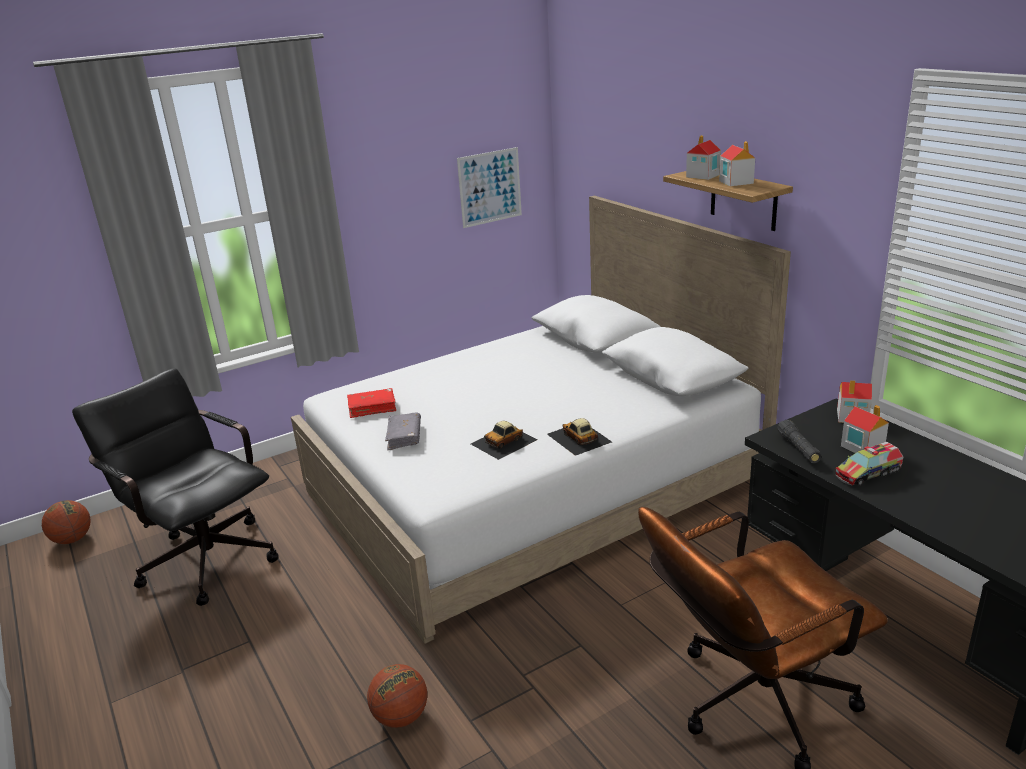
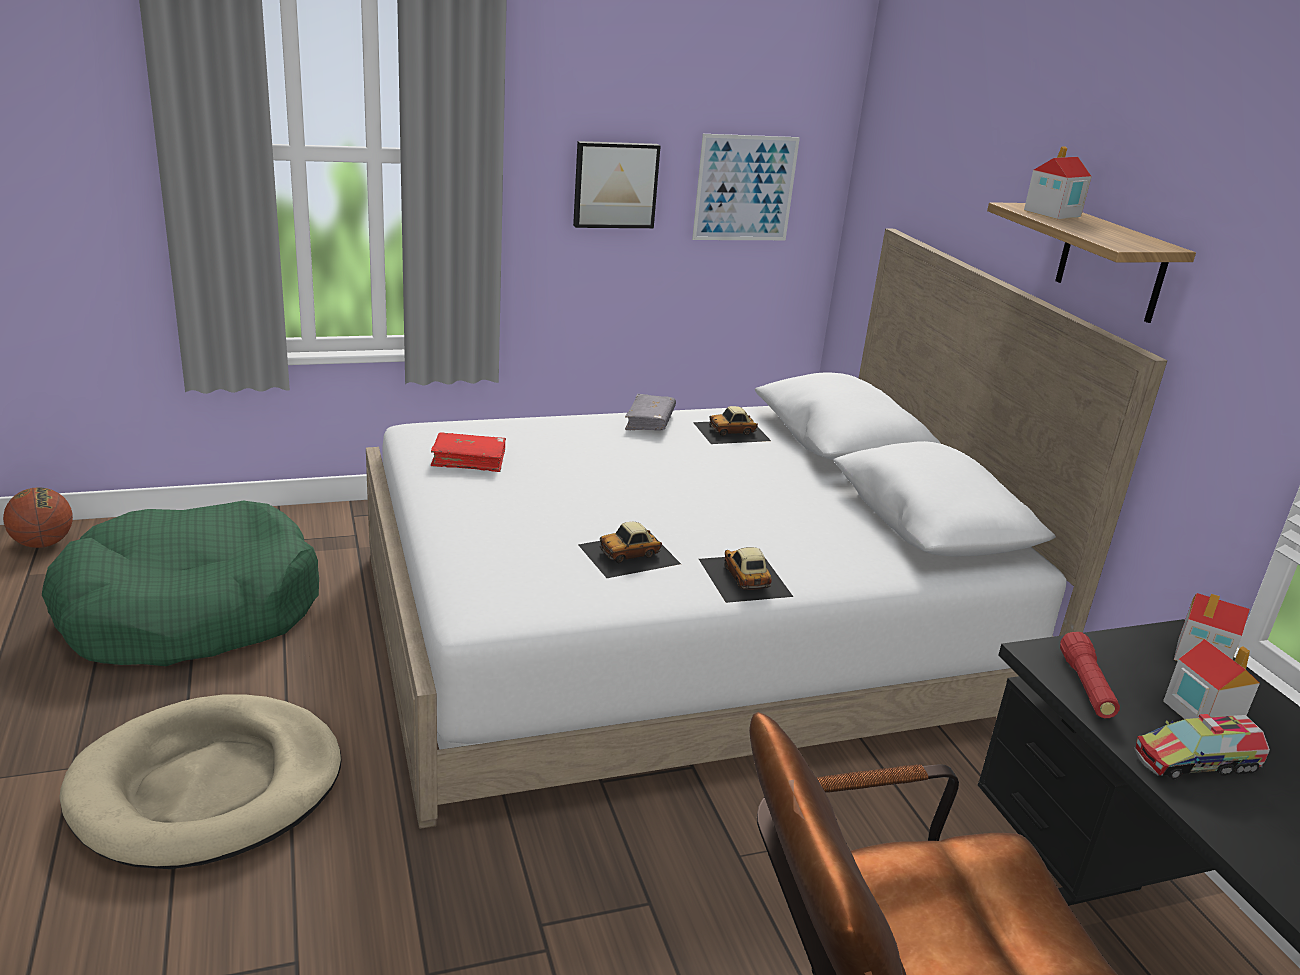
camera: 10 degrees right, 0 degrees up
(203, 556) = (190, 611): black office chair -> green dog bed
(279, 658) = (208, 787): none -> beige dog bed
(401, 717) = (329, 934): basketball -> none
(404, 437) = (490, 511): grey book -> grey book (649, 421)
(407, 203) = (615, 184): none -> picture
(527, 349) = (732, 431): none -> toy car
(735, 182) = (1101, 229): toy house -> none
(798, 449) = (1086, 687): black flashlight -> red flashlight

